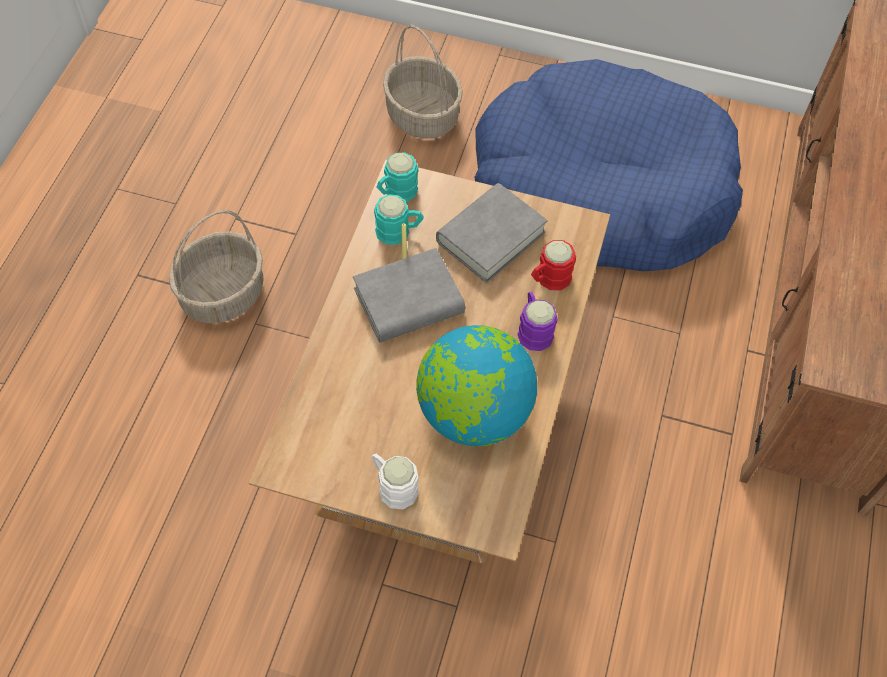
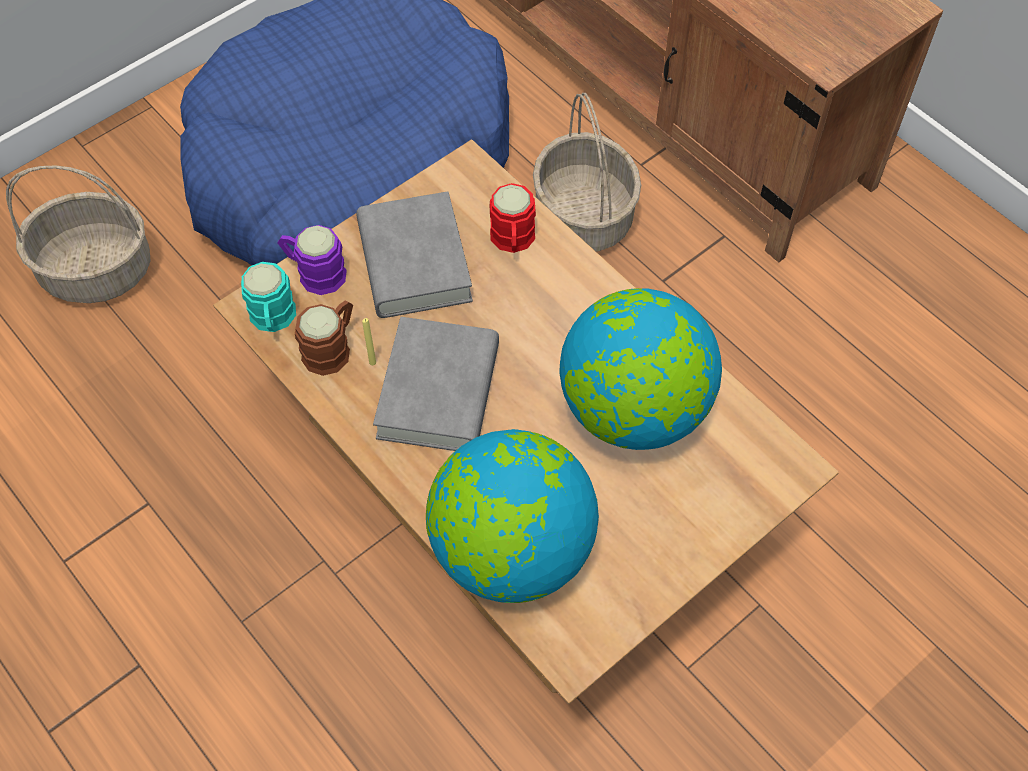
camera: 55 degrees left, 0 degrees up
(222, 295) = (169, 638): basket -> basket (585, 217)
(327, 398) = (511, 550): none -> globe
(393, 486) = (674, 543): white mug -> none
(399, 231) = (332, 348): turquoise mug -> brown mug
(533, 329) = (566, 292): purple mug -> purple mug (314, 273)

